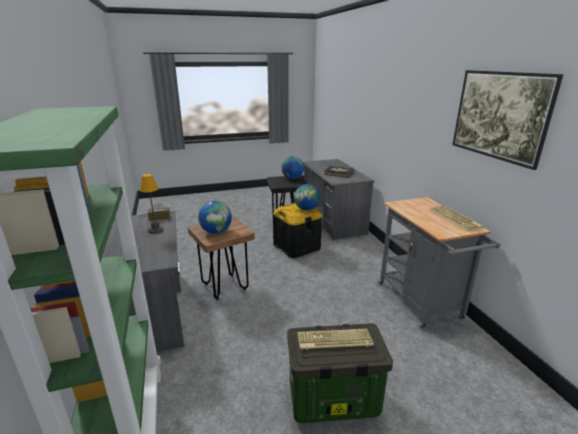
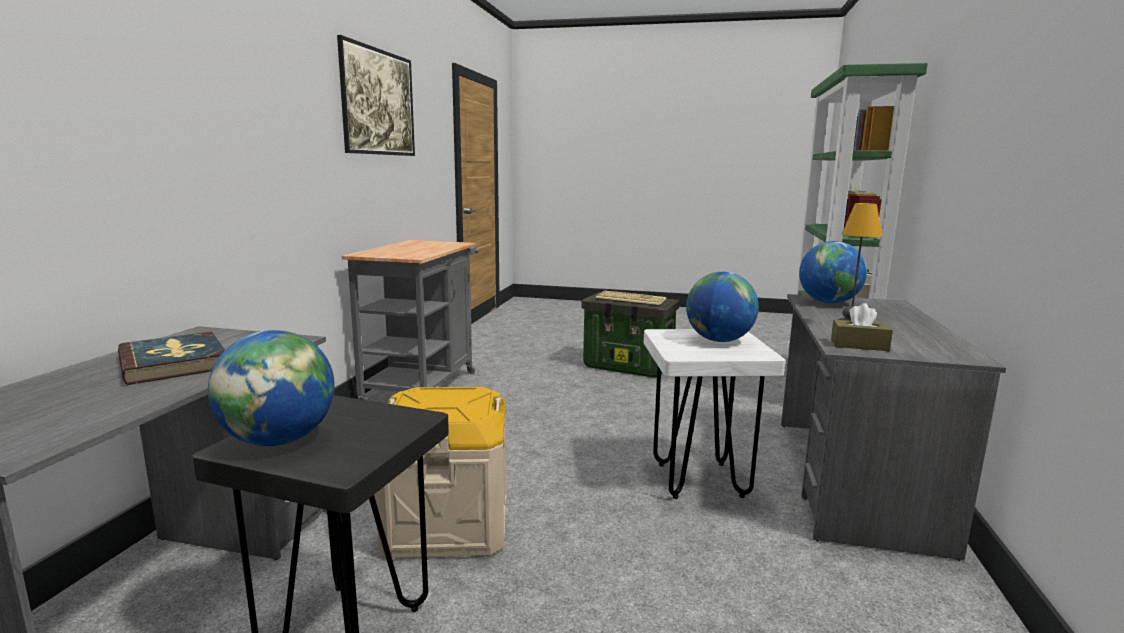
camera: 150 degrees left, 10 degrees down
(225, 287) = (699, 480): brown stool -> white stool
(297, 246) = (447, 523): black storage box -> beige storage box
(306, 209) = (425, 395): globe -> globe (828, 302)
(455, 218) = (403, 245): keyboard -> none

